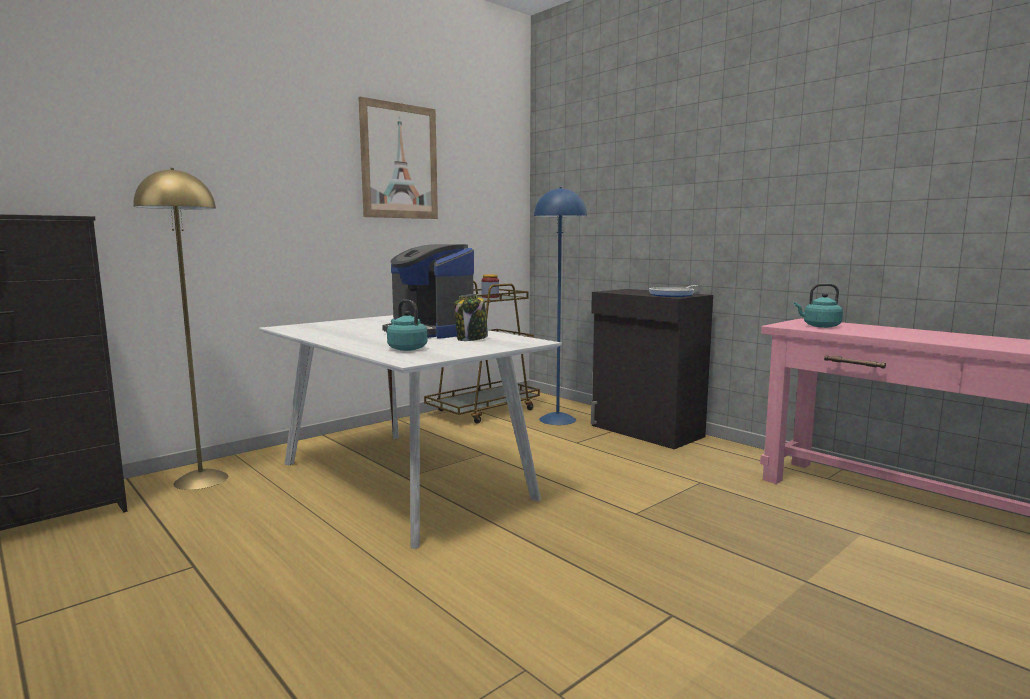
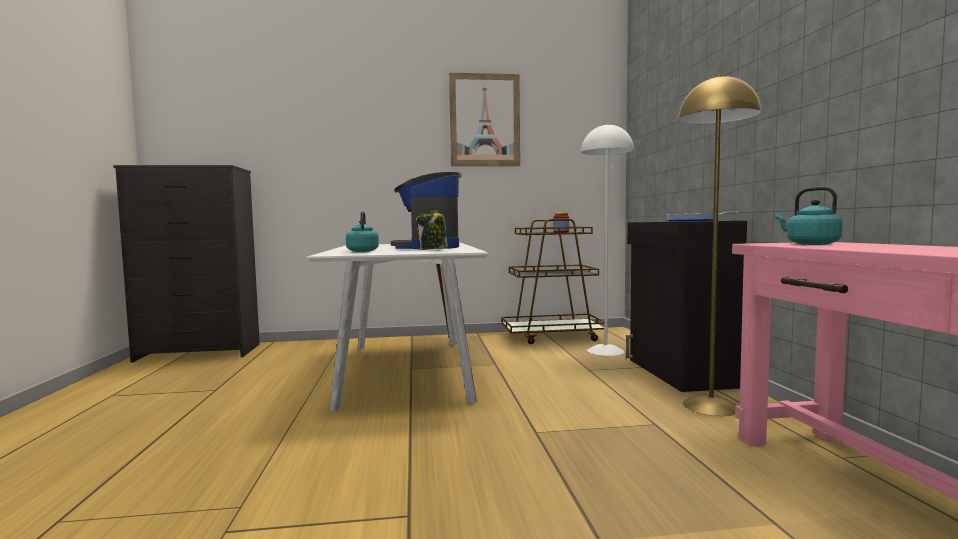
camera: 35 degrees right, 5 degrees down
(201, 480) = (302, 348): yellow floor lamp -> yellow floor lamp (710, 406)
(557, 419) = (605, 351): blue floor lamp -> white floor lamp

